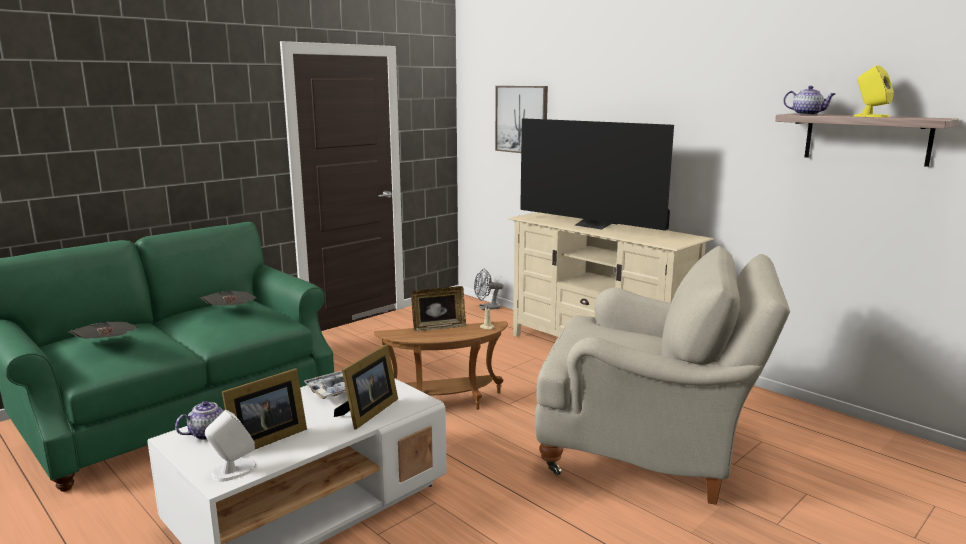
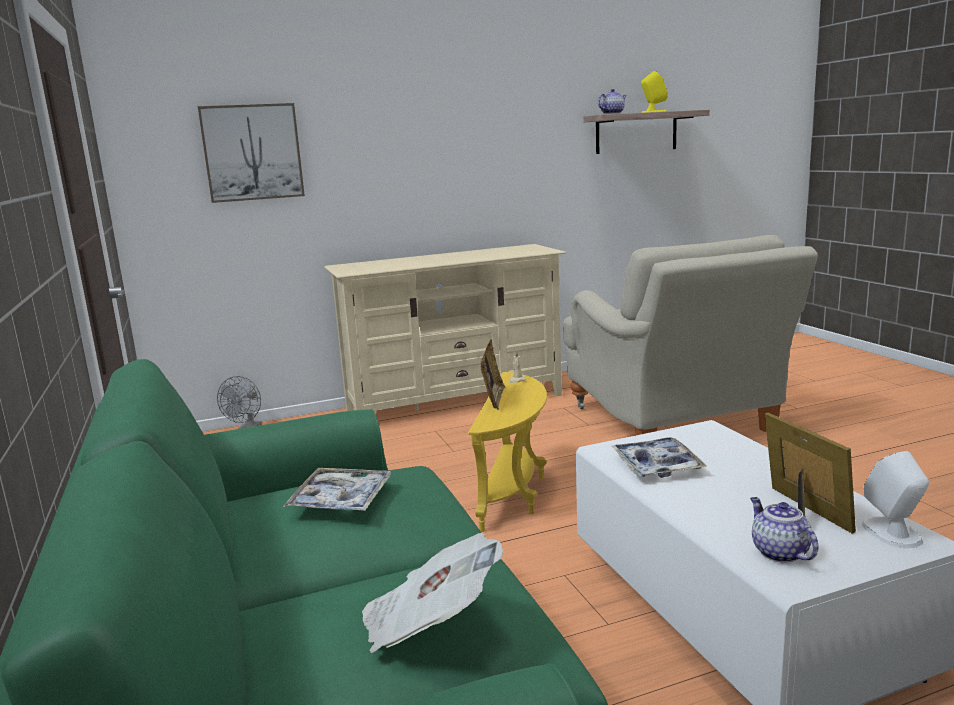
camera: 65 degrees left, 0 degrees up
(231, 312) = (341, 500): newspaper -> tray
(367, 412) = (733, 454): picture frame -> none
(445, 404) = (515, 493): brown side table -> yellow side table
(593, 225) = (435, 259): television -> none
(650, 450) = (675, 422): beige armchair -> beige armchair turned 120 degrees clockwise

